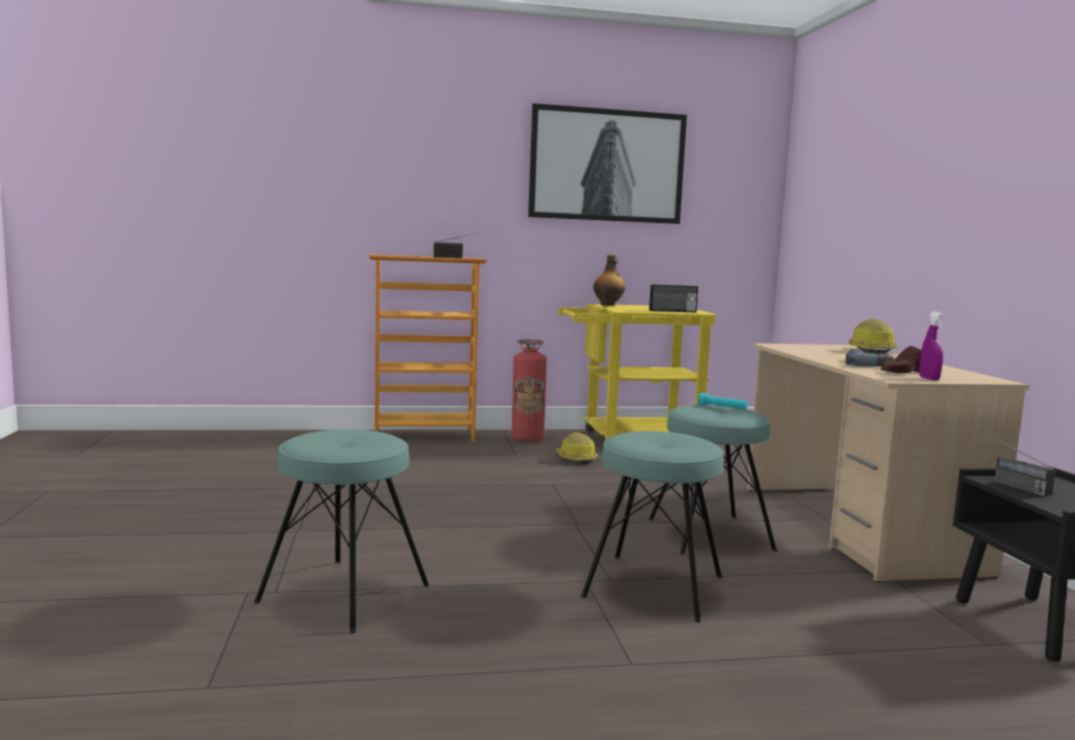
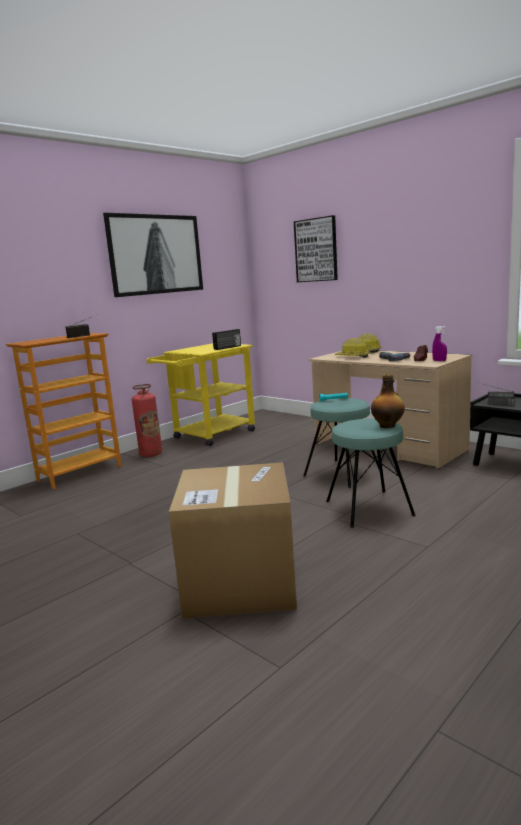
camera: 35 degrees left, 5 degrees up
(344, 593) = (240, 582): turquoise stool -> cardboard box
(575, 459) = (202, 457): hard hat -> hard hat (353, 357)
(608, 305) = (180, 350): bottle -> bottle (388, 426)
(859, 174) = (316, 250): none -> picture

